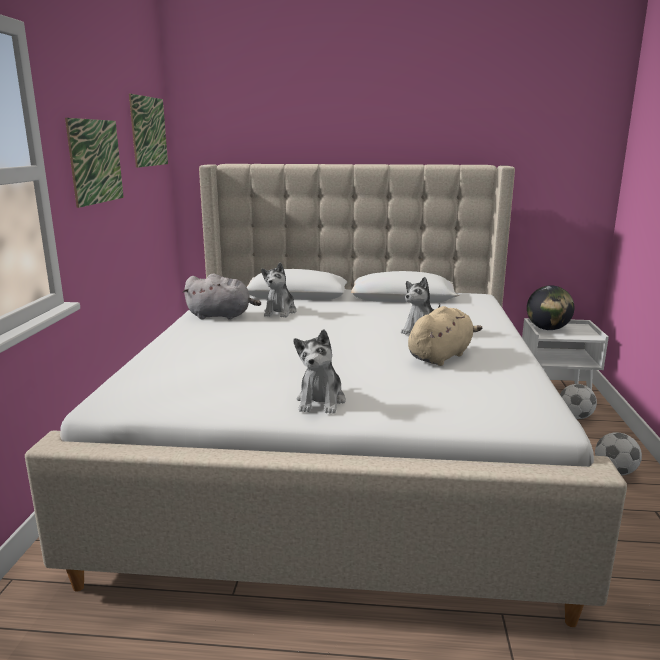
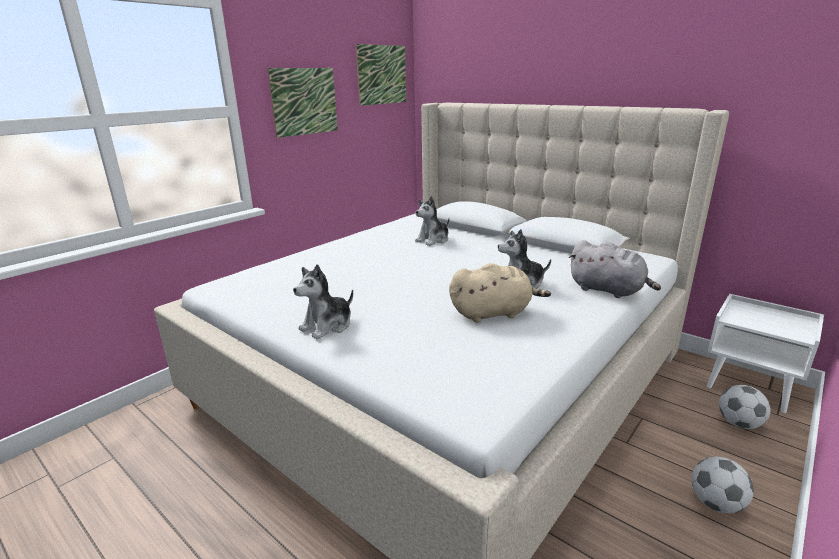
camera: 35 degrees right, 5 degrees up
(222, 316) = (386, 235): grey plush toy -> grey plush toy (608, 290)
(547, 329) = (747, 312): globe -> none

